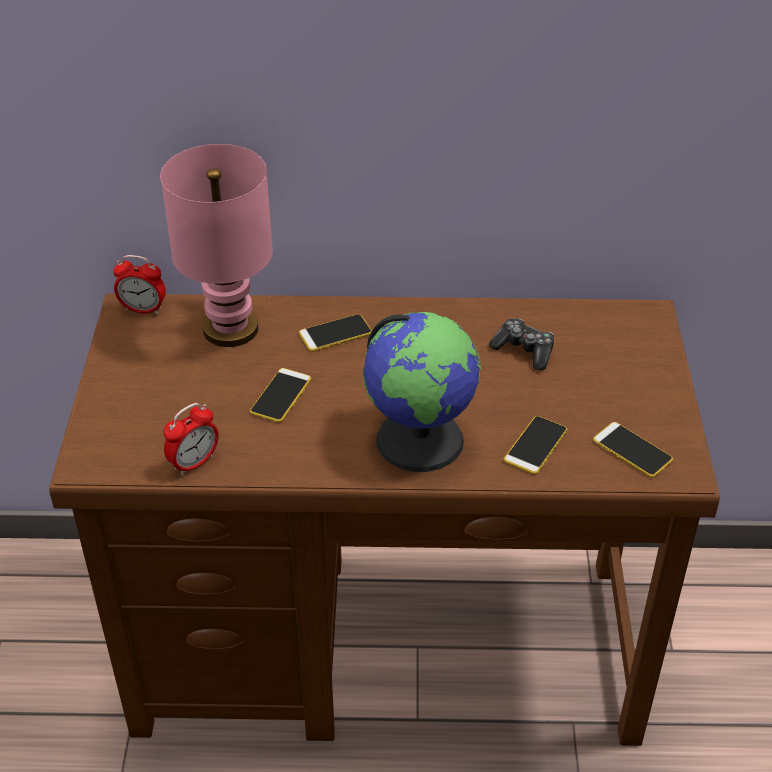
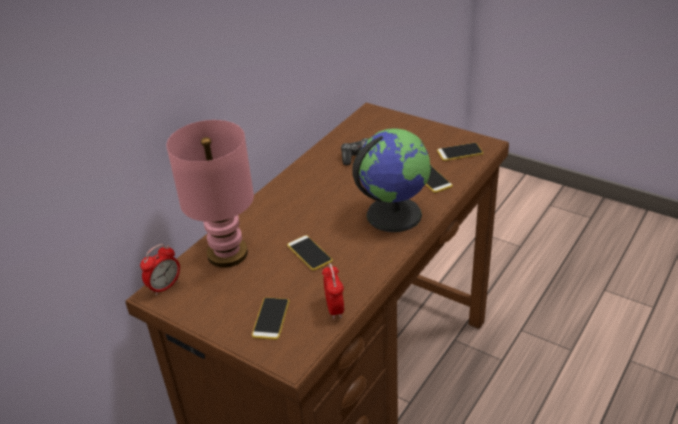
camera: 55 degrees left, 5 degrees down
(335, 333) = (277, 214): phone -> phone (271, 318)

